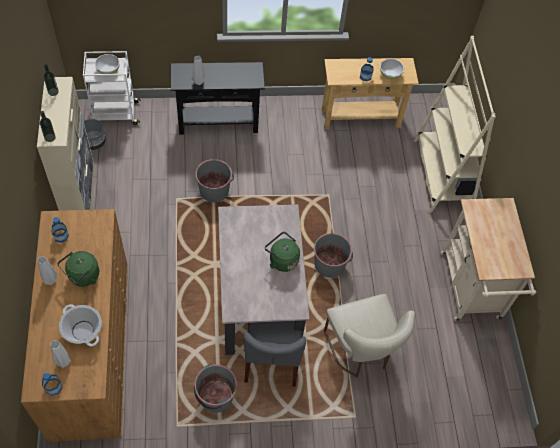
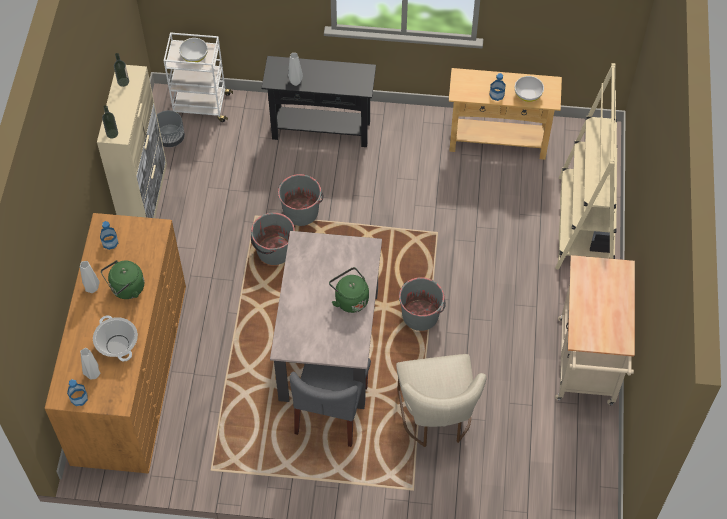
camera: 15 degrees right, 0 degrees up
(215, 397) = (259, 445): grey bucket -> grey bucket (274, 250)

